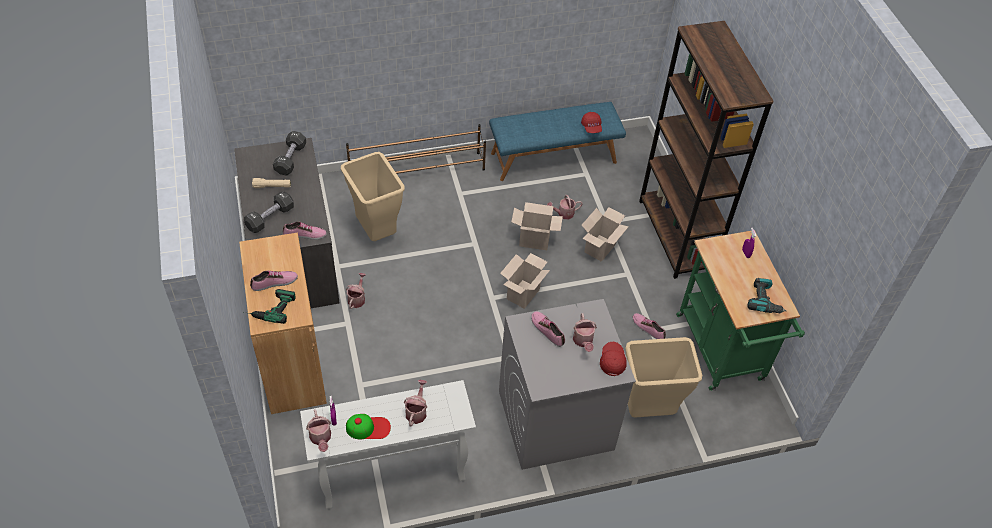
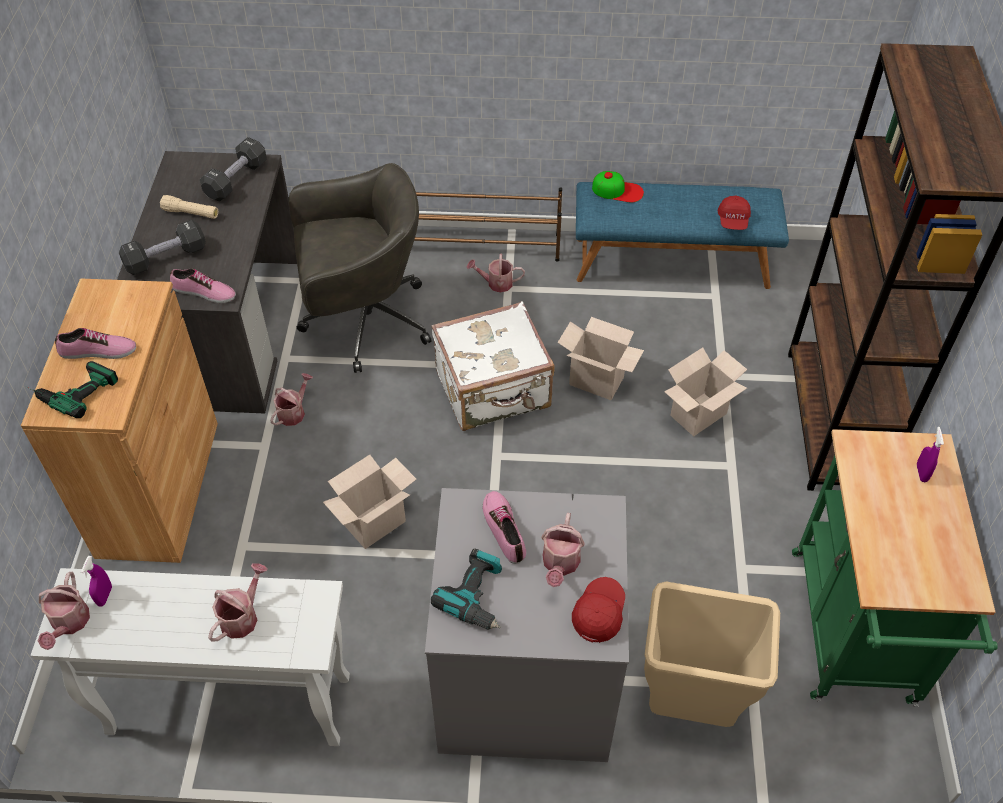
camera: 20 degrees right, 0 degrees up
(368, 428) = (151, 625): cap -> cap (617, 190)
(377, 232) = (363, 321): beige trash can -> grey office chair
(475, 259) = (494, 391): none -> white suitcase
(523, 293) = (548, 459): cardboard box -> cardboard box (375, 521)
(563, 214) = (657, 349): watering can -> watering can (496, 283)
(648, 328) = (736, 563): shoe -> none
(764, 300) = (932, 567): power drill -> power drill (477, 596)

